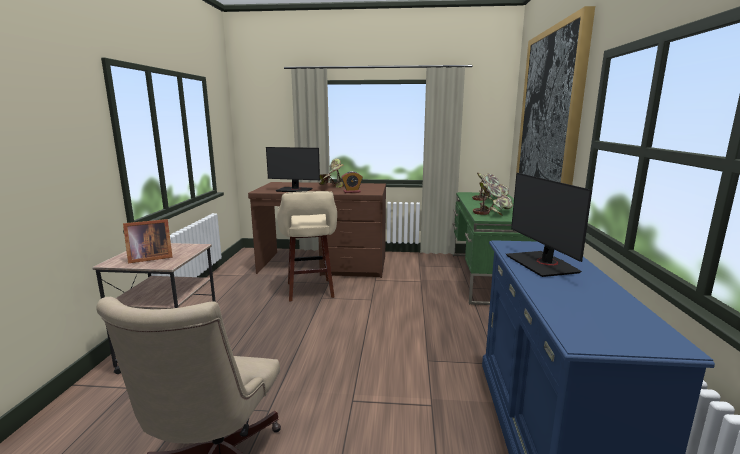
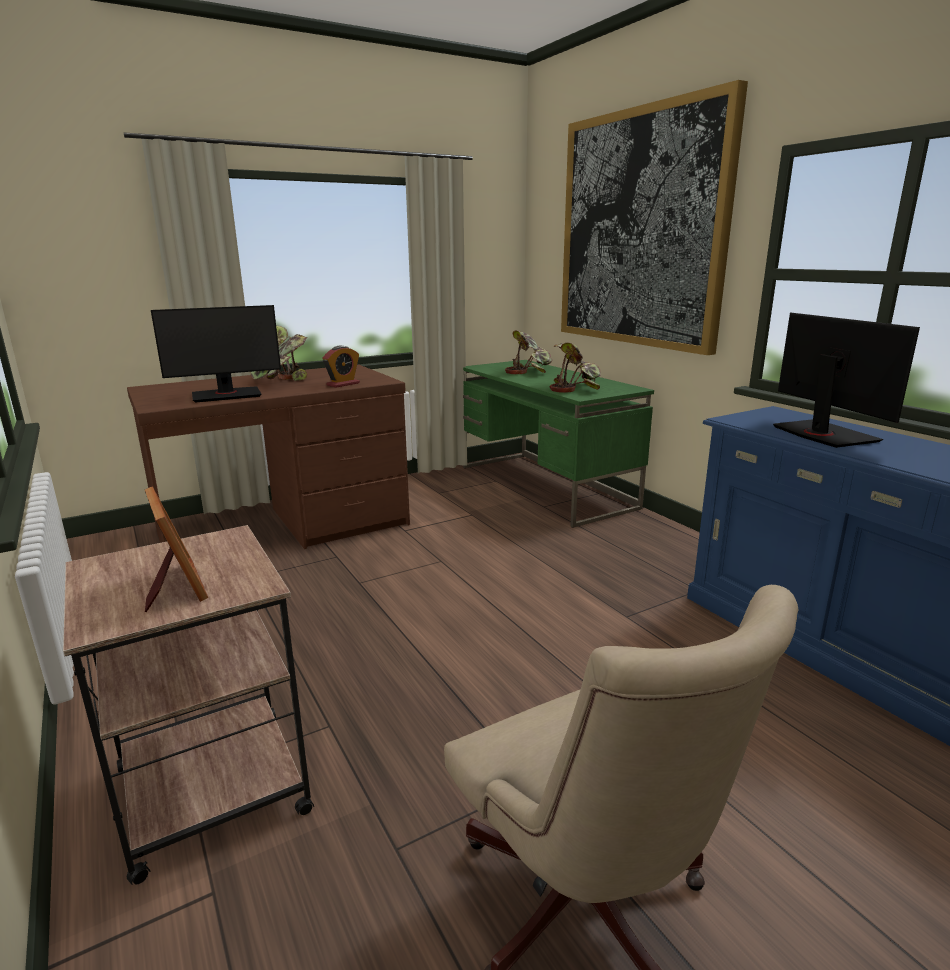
camera: 35 degrees left, 5 degrees up
(149, 258) = (175, 588): picture frame -> picture frame turned 60 degrees counterclockwise
(310, 291) = (324, 579): beige stool -> none
(542, 264) = (823, 434): monitor -> monitor turned 150 degrees counterclockwise

